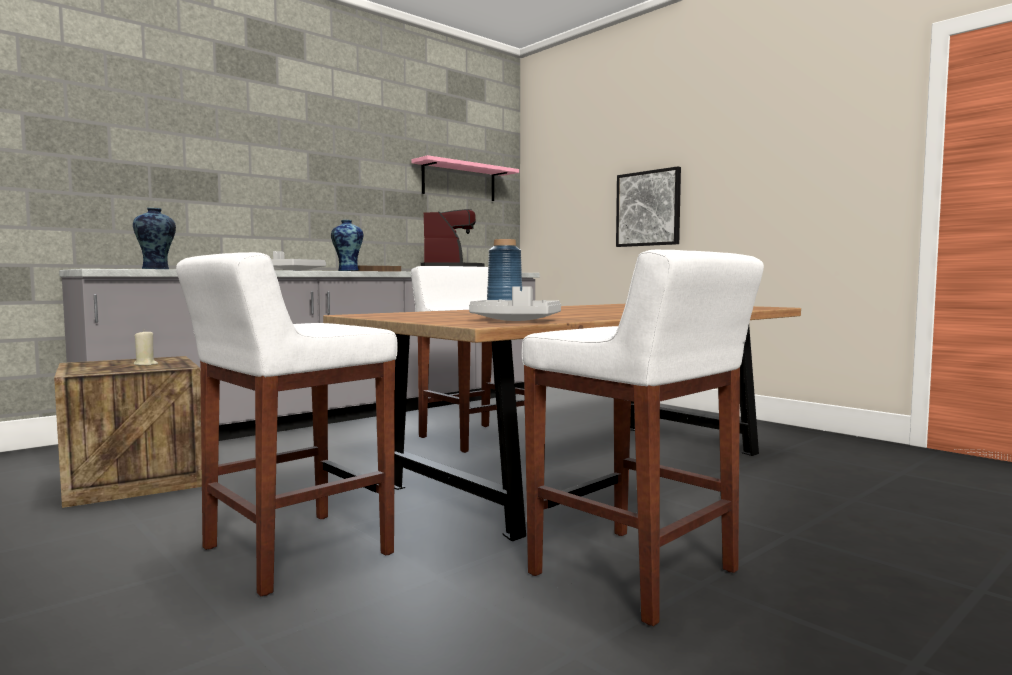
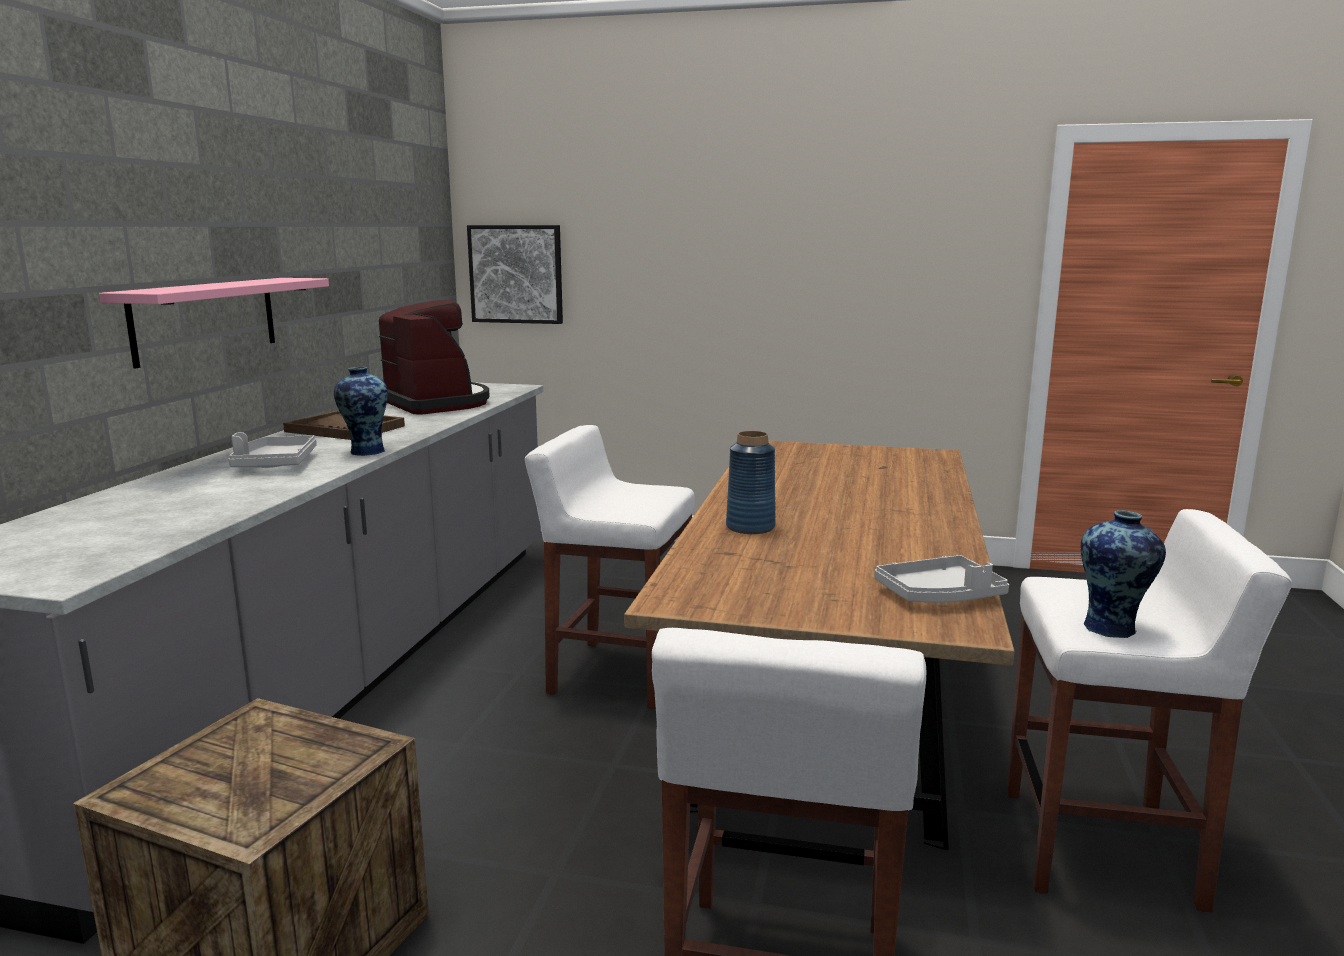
camera: 35 degrees left, 10 degrees up
(145, 364) = (286, 756): beige candle -> none
(156, 269) = (135, 545): vase -> vase (1112, 628)
(459, 181) = (394, 241): pink shelf -> pink shelf (205, 319)
(648, 208) = (692, 293): picture -> picture (516, 274)

